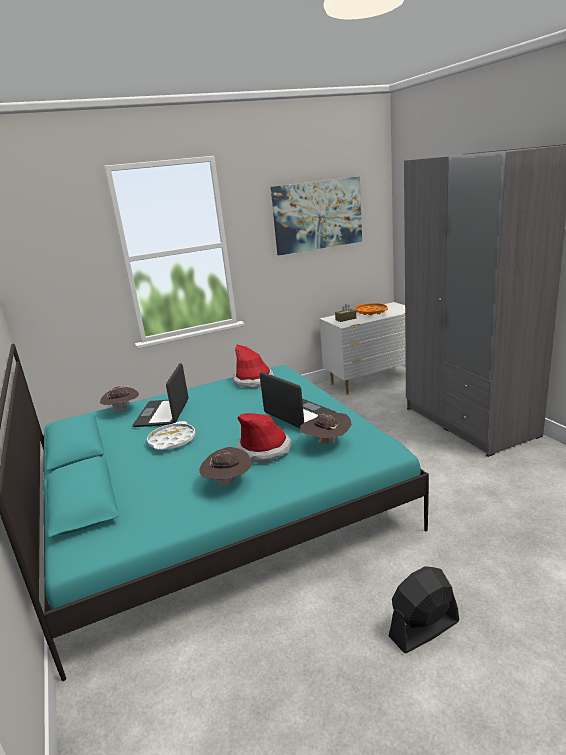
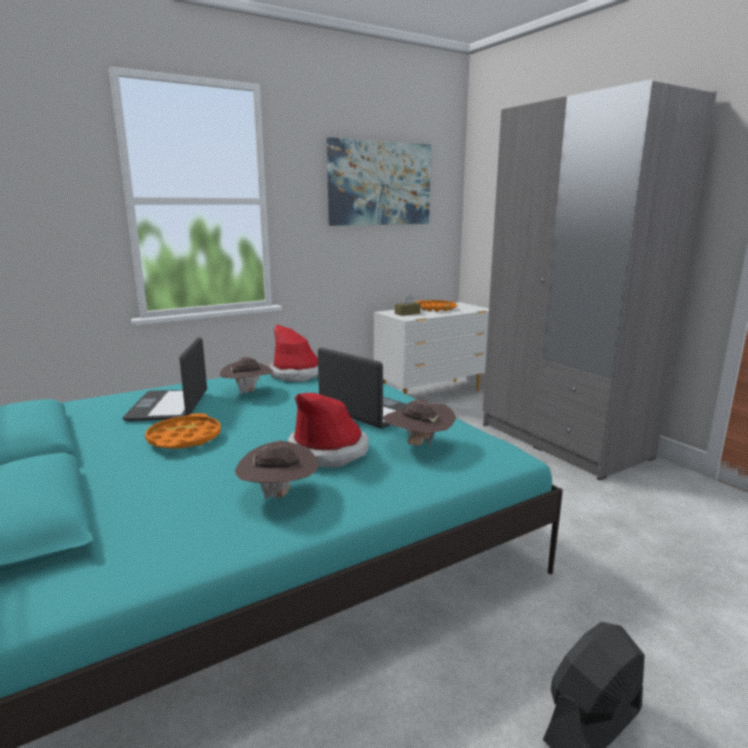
camera: 10 degrees left, 5 degrees down
(122, 411) = (107, 402): brown hat -> brown hat (248, 392)
(172, 440) = (184, 438): white tray -> orange tray

